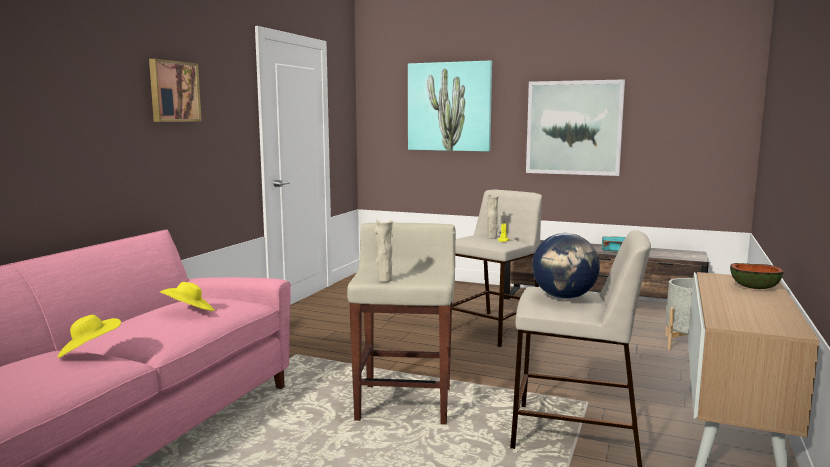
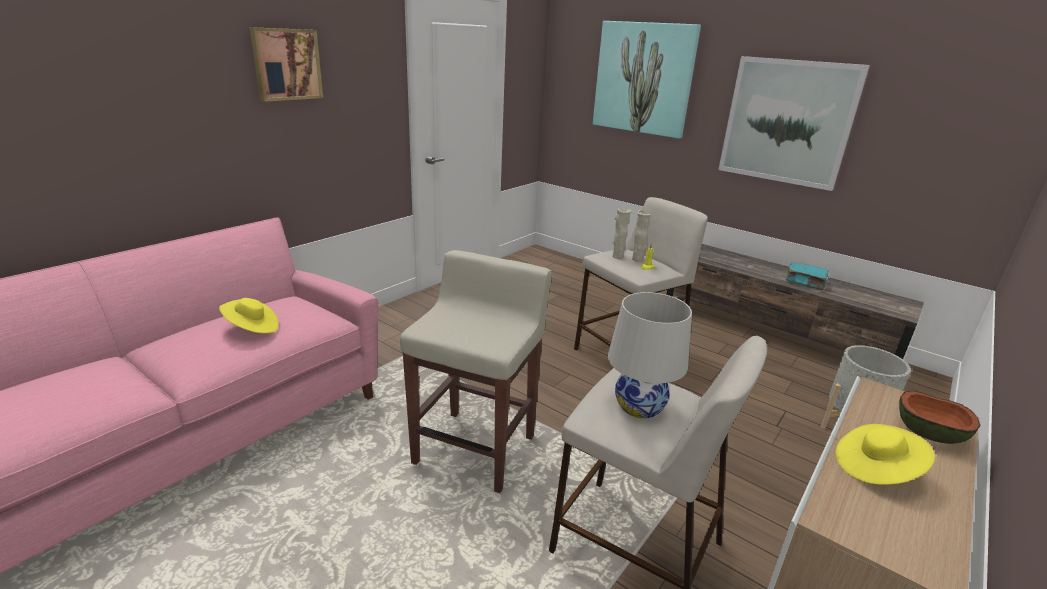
camera: 15 degrees right, 15 degrees up
(89, 352) = (112, 379): yellow hat -> yellow hat (876, 469)
(384, 280) = (442, 335): beige vase -> beige vase (617, 257)
(564, 297) = (639, 406): globe -> white table lamp

